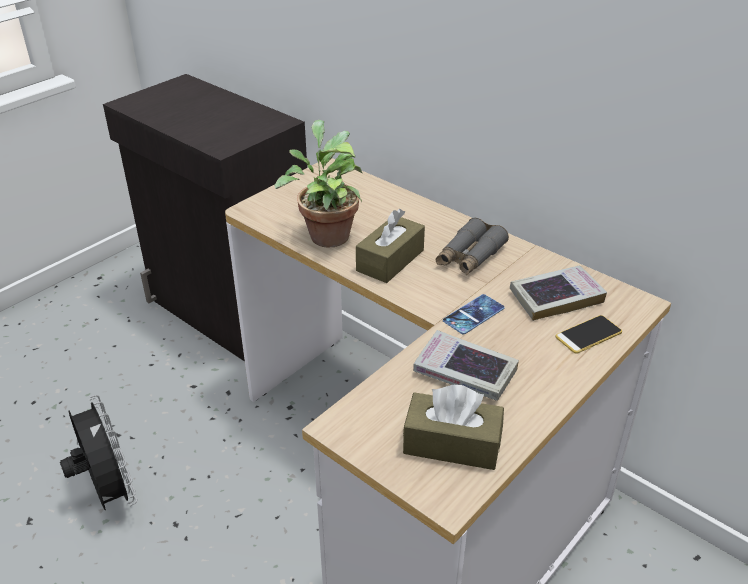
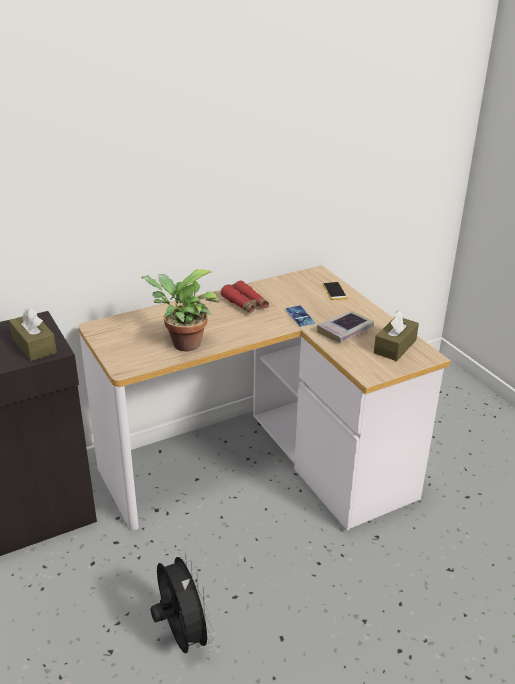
camera: 70 degrees left, 5 degrees down
(109, 493) = (182, 636): black fan -> black fan turned 75 degrees clockwise
(390, 260) = (230, 329): brown tissue box -> brown tissue box (34, 346)
(470, 256) = (245, 304): grey binoculars -> red binoculars
(556, 297) = (300, 290): book -> none

